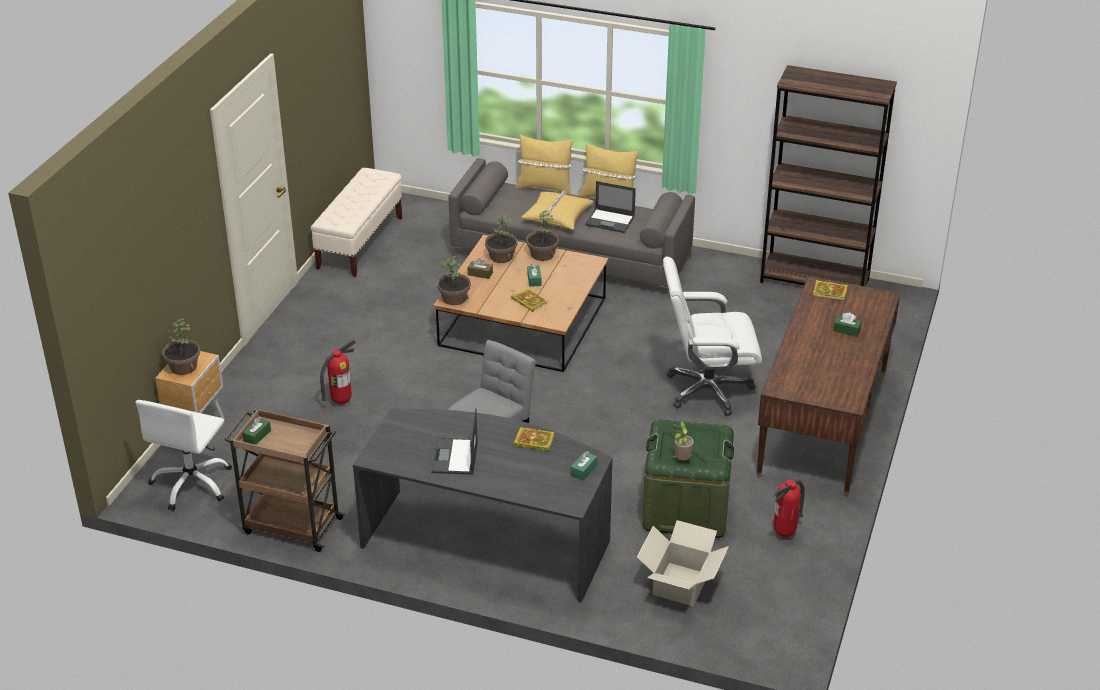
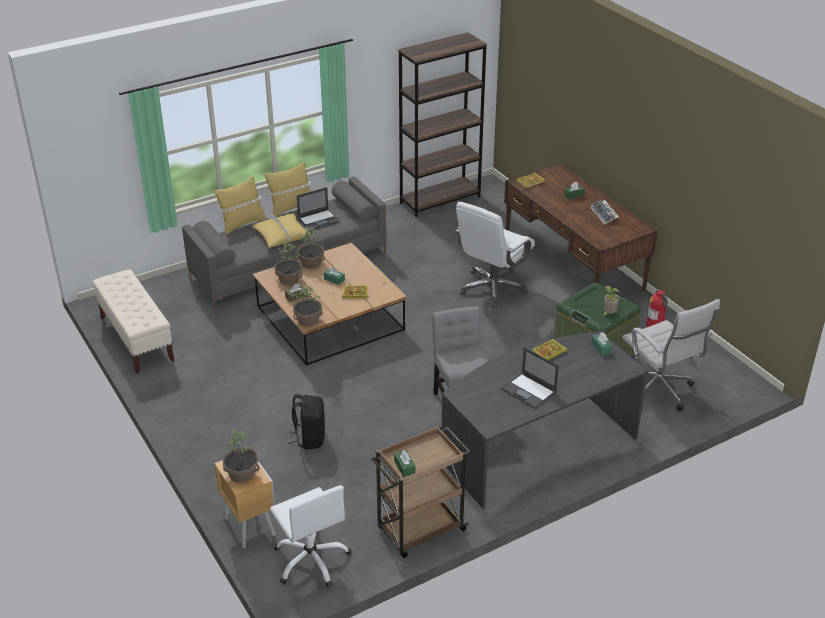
camera: 50 degrees left, 0 degrees up
(341, 401) = (309, 438): fire extinguisher -> black backpack
(680, 584) = (659, 392): cardboard box -> white office chair
(838, 366) = (604, 215): none -> keyboard

